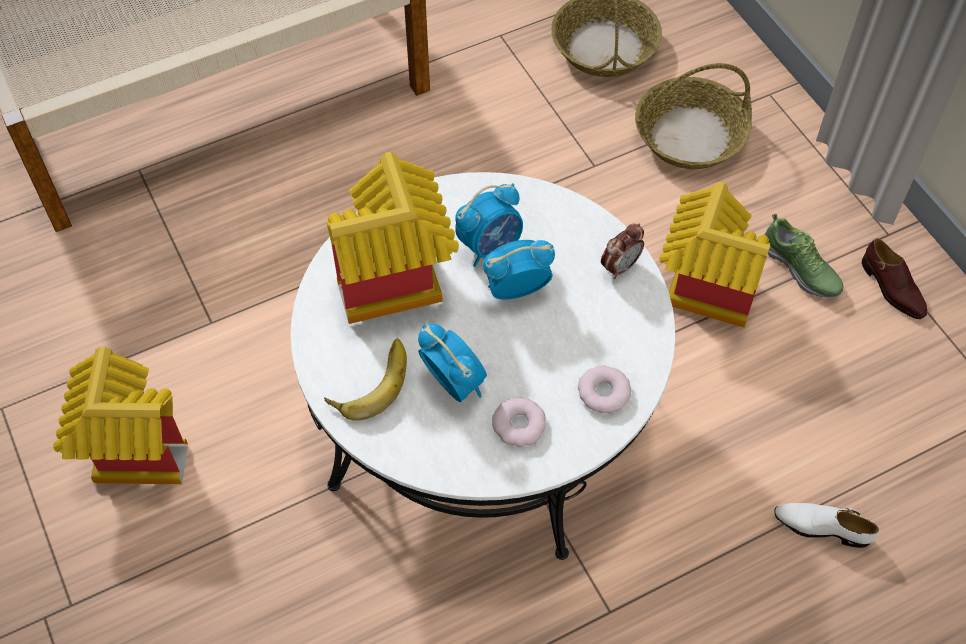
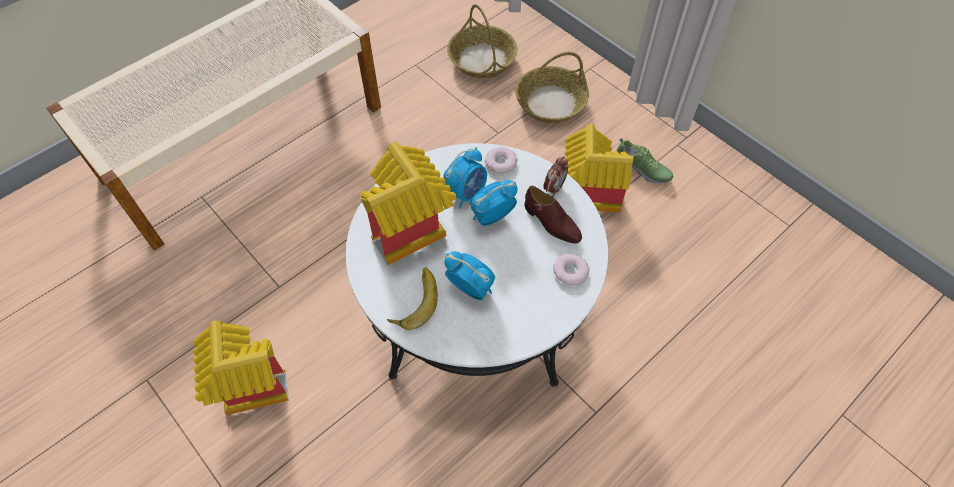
camera: 15 degrees left, 0 degrees up
(519, 425) = (523, 306): donut -> donut (501, 162)
(822, 527) = (707, 324): white shoe -> none
(892, 289) = (699, 169): brown shoe -> brown shoe (551, 223)

